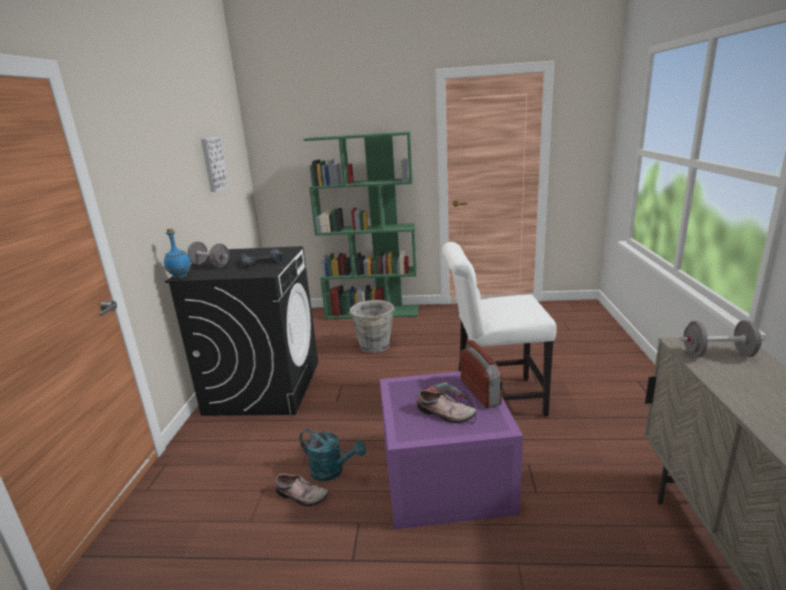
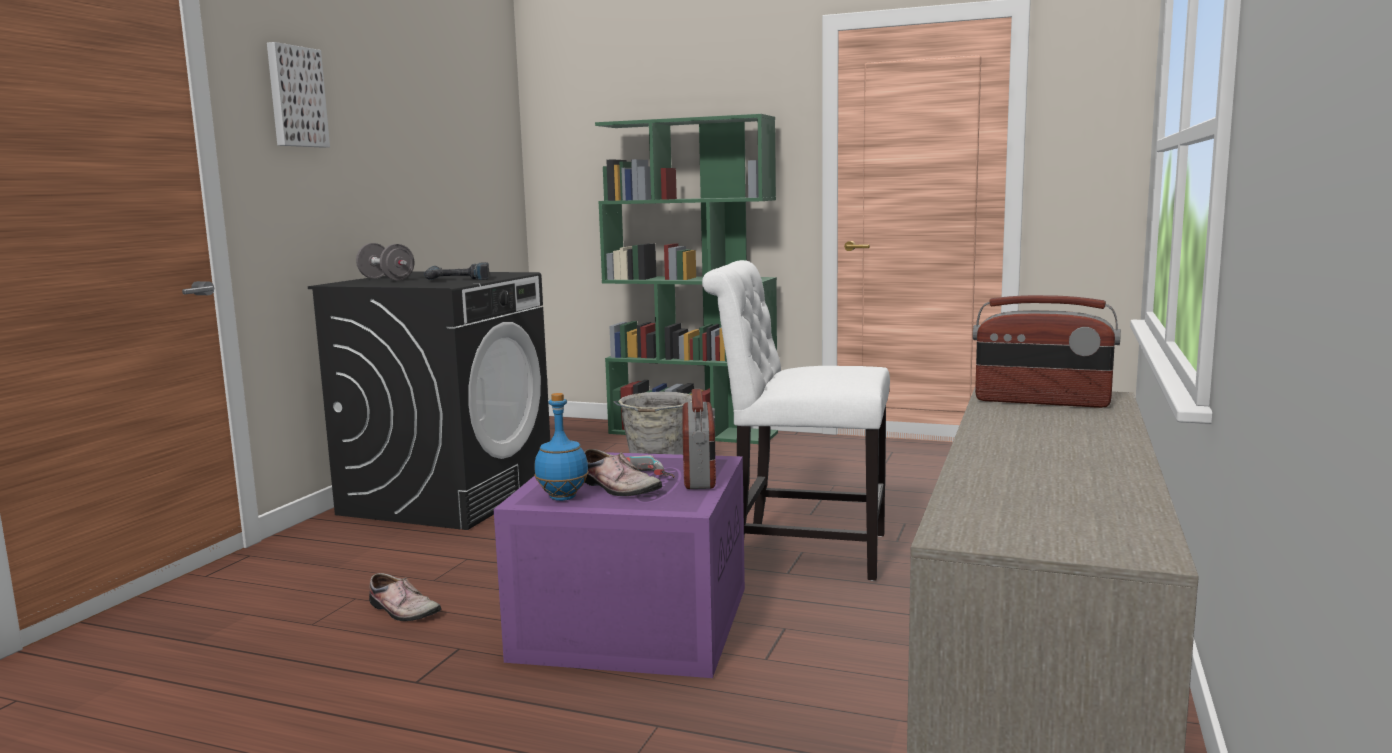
camera: 15 degrees right, 10 degrees down
(181, 276) = (333, 284): blue bottle -> blue bottle (563, 497)
(212, 164) = (442, 148): picture -> picture (295, 97)
(332, 471) = (468, 593): turquoise watering can -> none
(717, 354) = (1041, 401): grey dumbbell -> radio

